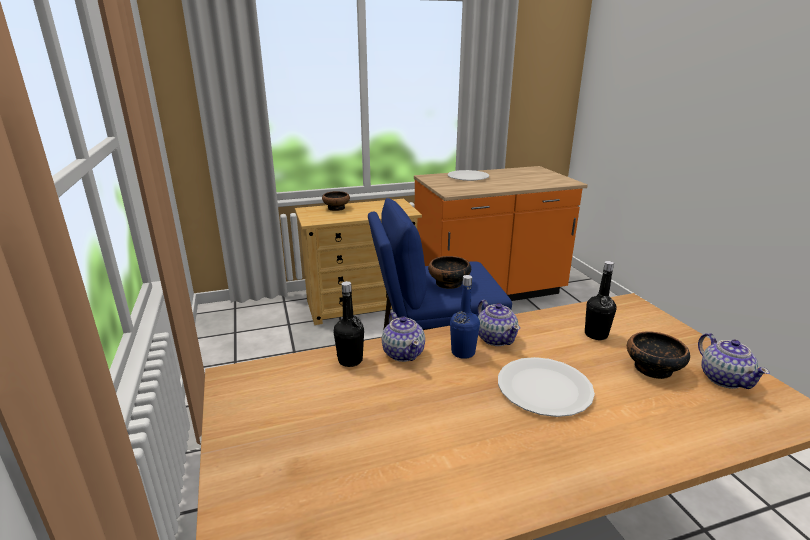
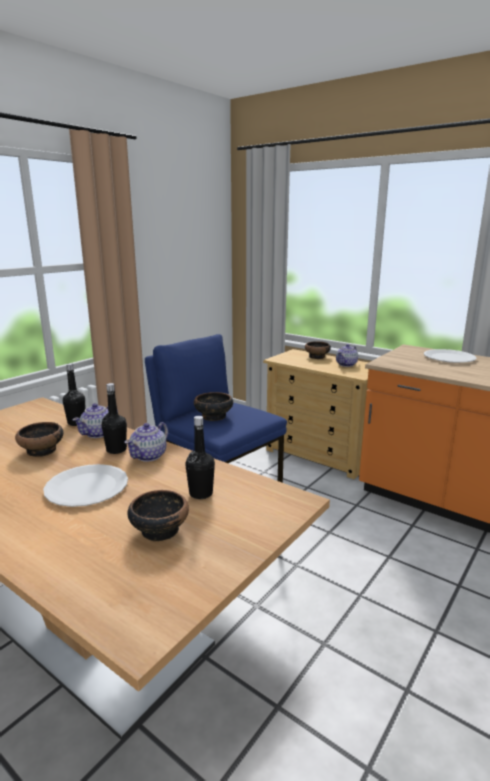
camera: 55 degrees right, 5 degrees down
(415, 400) = (42, 450): none -> bowl
(463, 352) = (116, 450): blue bottle -> black bottle
(724, 378) = (174, 574): teapot -> teapot (346, 364)

